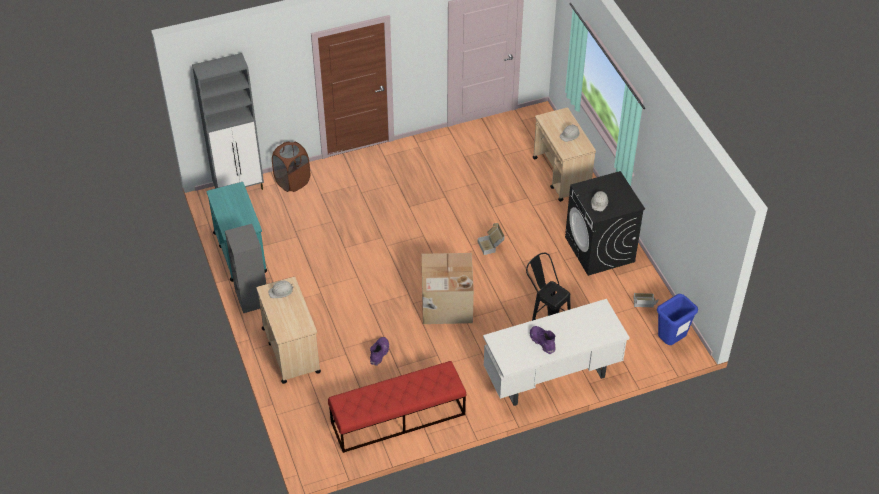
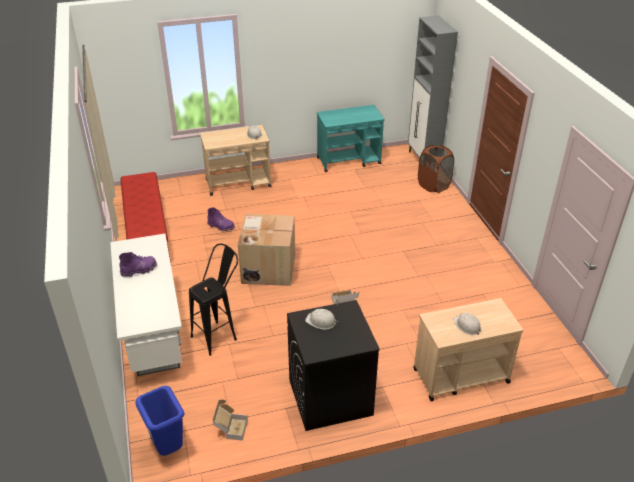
camera: 95 degrees right, 10 degrees down
(251, 298) = (298, 166): grey bookcase -> none

